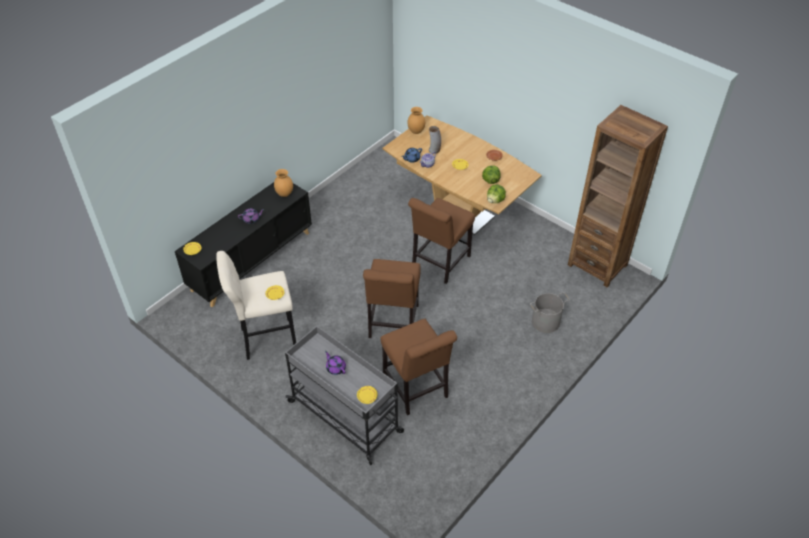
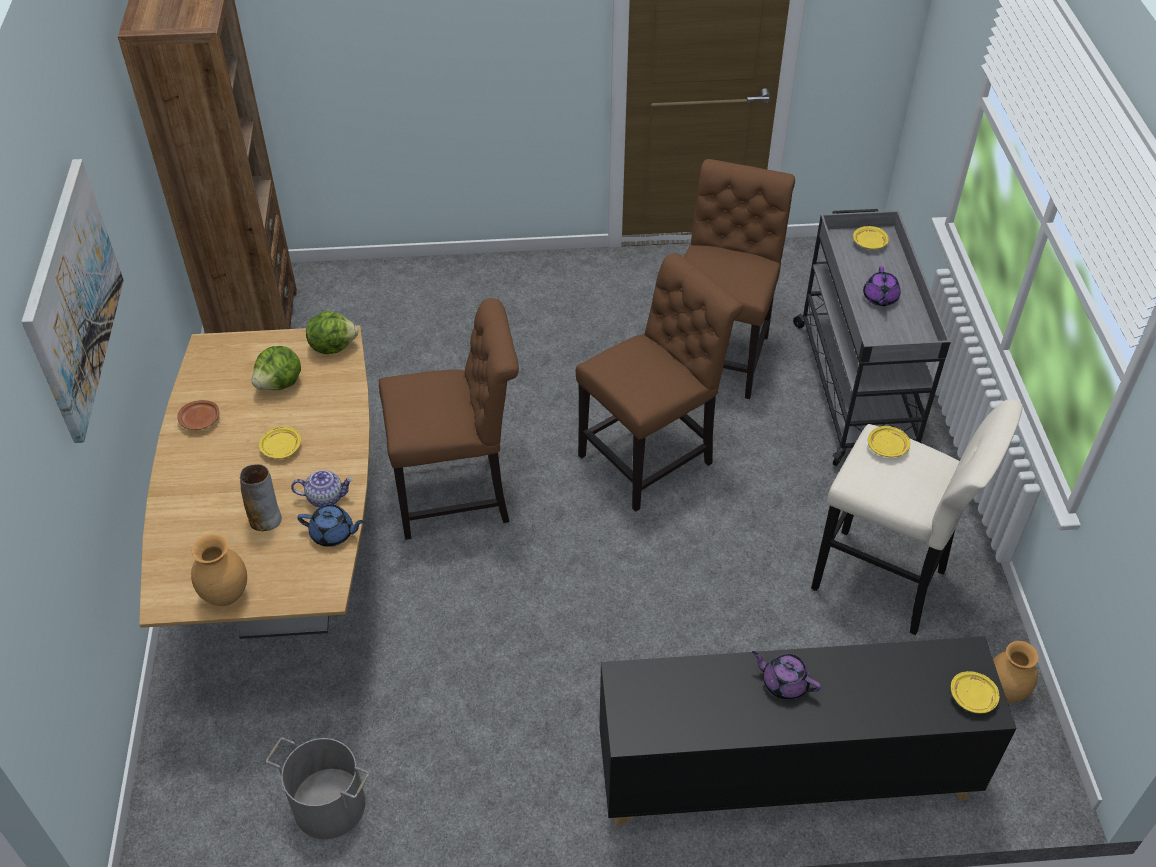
camera: 135 degrees left, 0 degrees up
(284, 194) = (654, 697): brown vase -> brown vase (1004, 693)
(505, 76) = (72, 298): none -> picture
(546, 322) = (441, 309): grey bucket -> grey bucket (330, 804)

